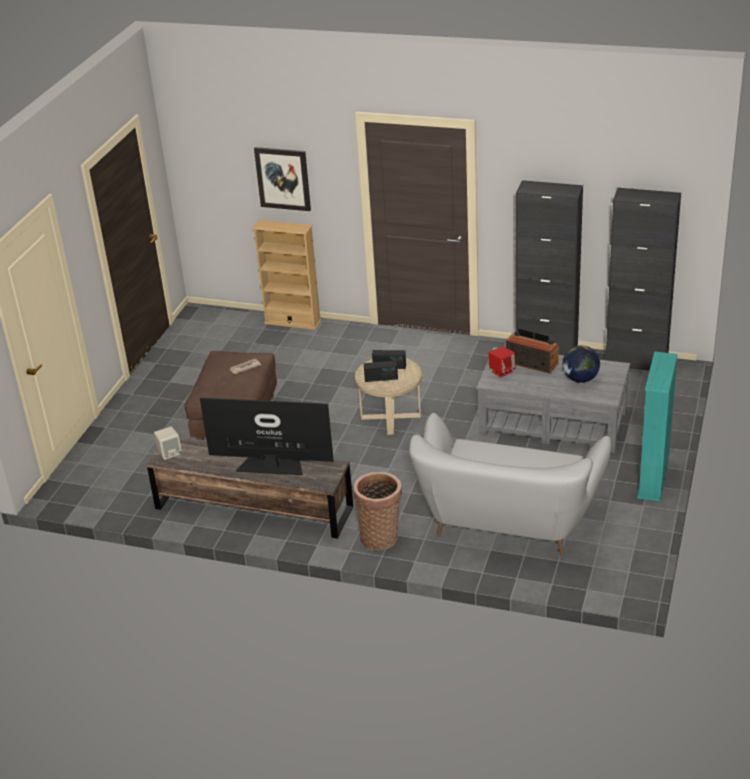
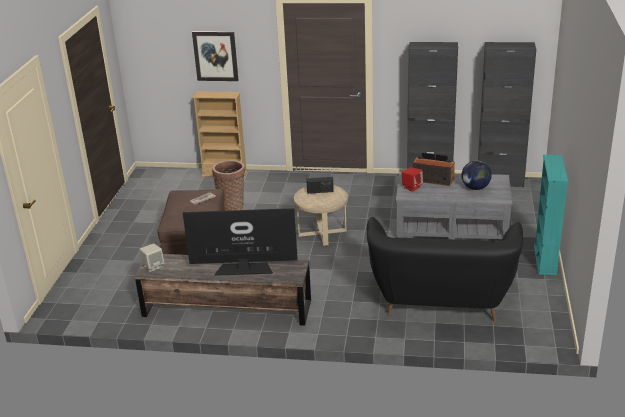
camera: 10 degrees left, 5 degrees down
(380, 537) = (341, 321): basket -> basket (232, 206)
(381, 378) = (316, 200): radio -> none
(507, 522) = (441, 301): white sofa -> black sofa

